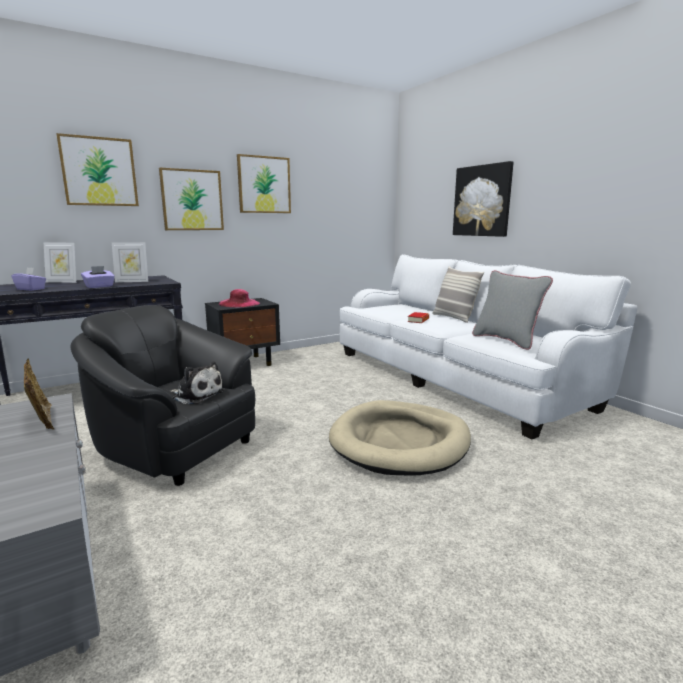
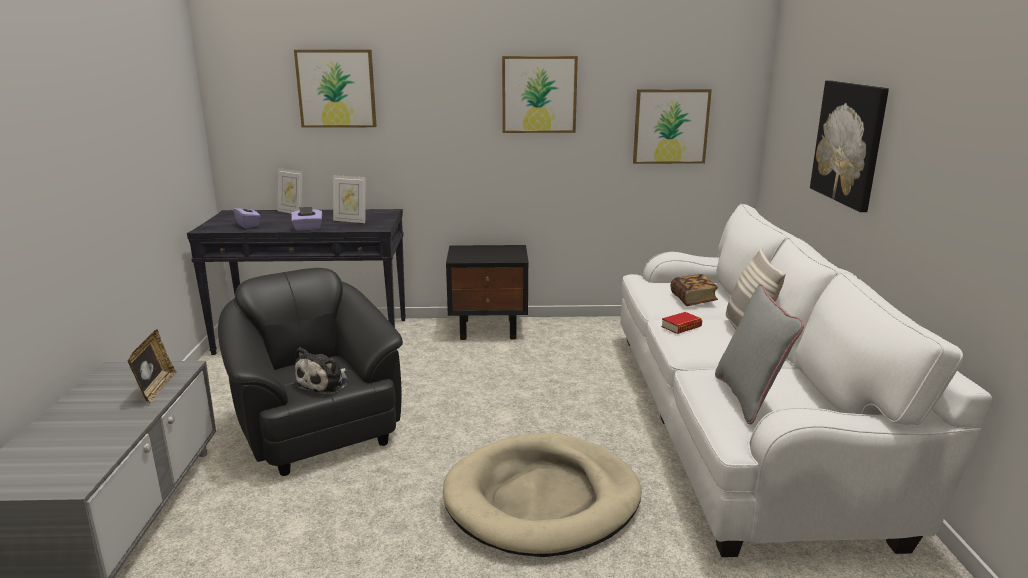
camera: 30 degrees right, 5 degrees up
(192, 200) = (440, 118): picture -> picture (670, 126)
(196, 395) = (324, 383): plush toy -> plush toy turned 60 degrees clockwise
(239, 303) = (484, 253): pink hat -> none
(402, 310) = (693, 300): none -> book

